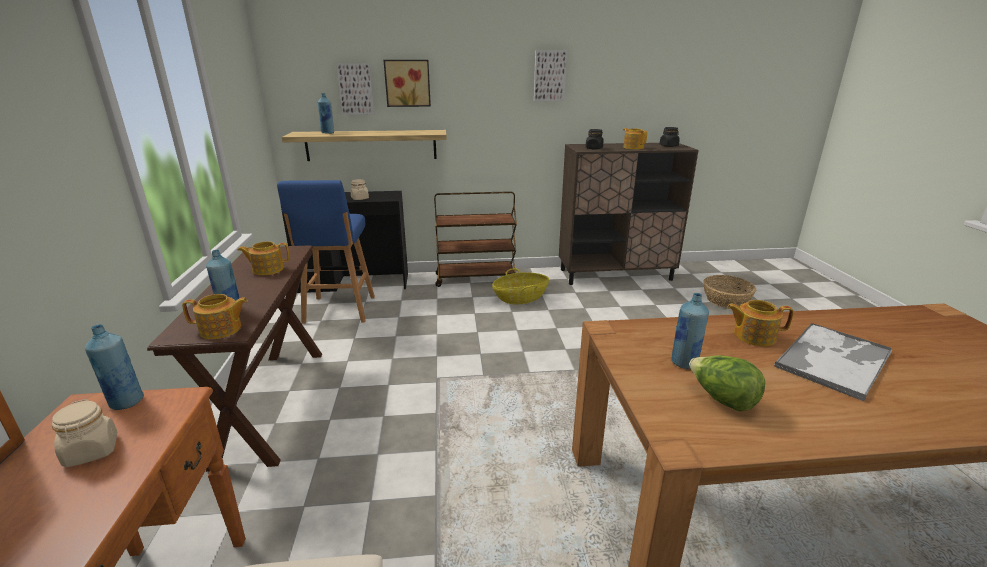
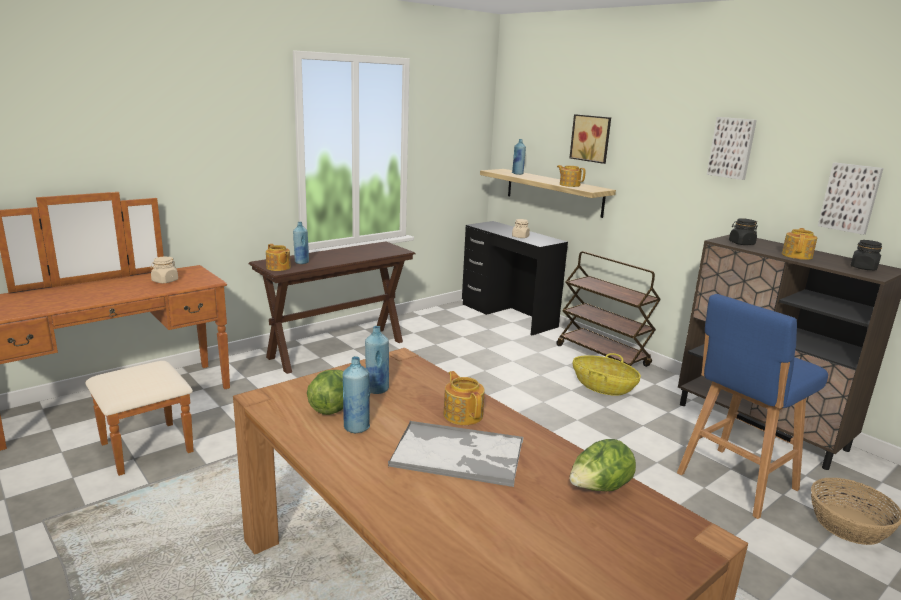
camera: 55 degrees right, 5 degrees down
(126, 402) = (201, 274): blue bottle -> blue bottle (356, 427)
(267, 269) = (361, 254): teapot -> teapot (569, 185)
(339, 311) = (461, 326): blue stool -> blue stool (734, 482)
(356, 89) = (552, 138): picture -> picture (850, 197)
(885, 323) = (599, 489): none -> lettuce

